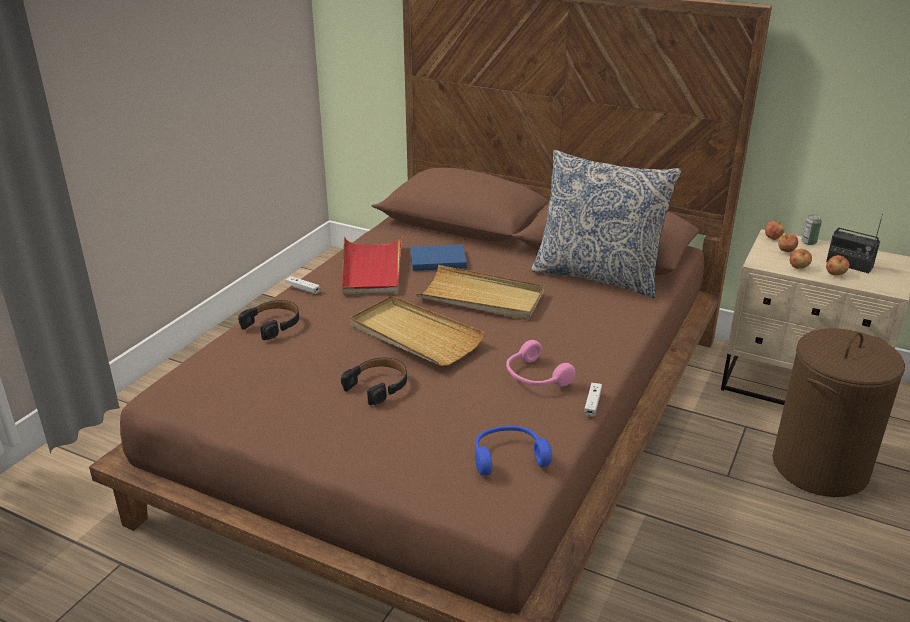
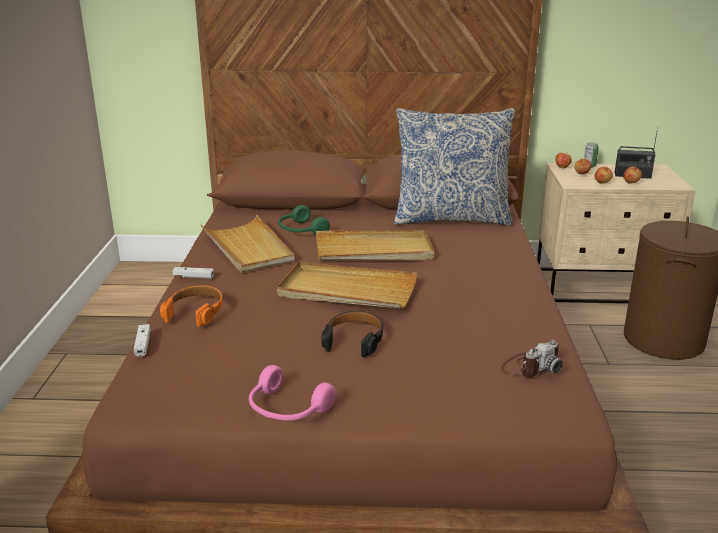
camera: 25 degrees left, 5 degrees down
(273, 324) = (195, 312): black headphones -> orange headphones
(372, 269) = (248, 248): red tray -> beige tray
(436, 260) = (300, 231): blue book -> green headphones
(508, 457) = (530, 367): blue headphones -> camera
(534, 377) = (484, 301): pink headphones -> pink headphones (286, 409)
(592, 403) = (549, 310): white game controller -> white game controller (143, 344)

